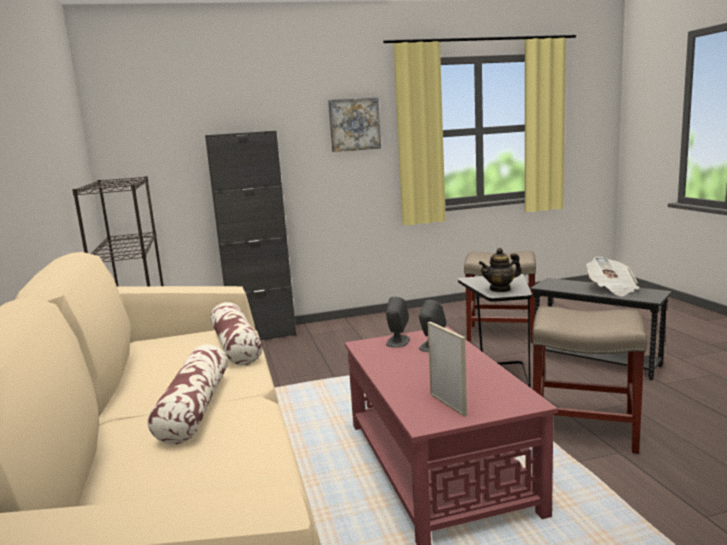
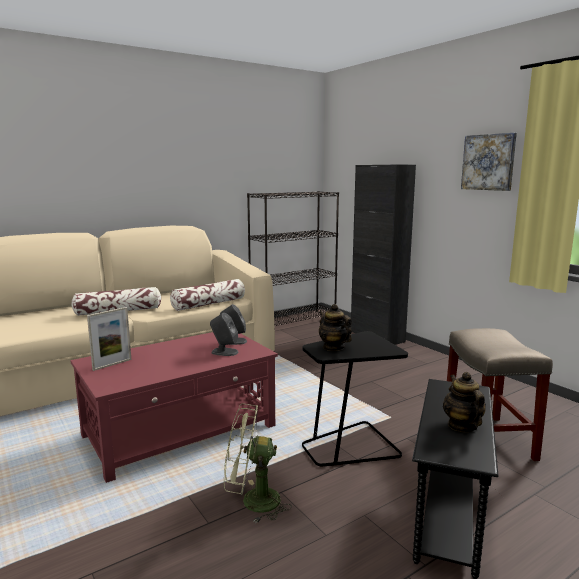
camera: 70 degrees right, 0 degrees up
(585, 429) = (252, 502): beige stool -> green fan
(611, 289) = (462, 425): newspaper -> teapot

